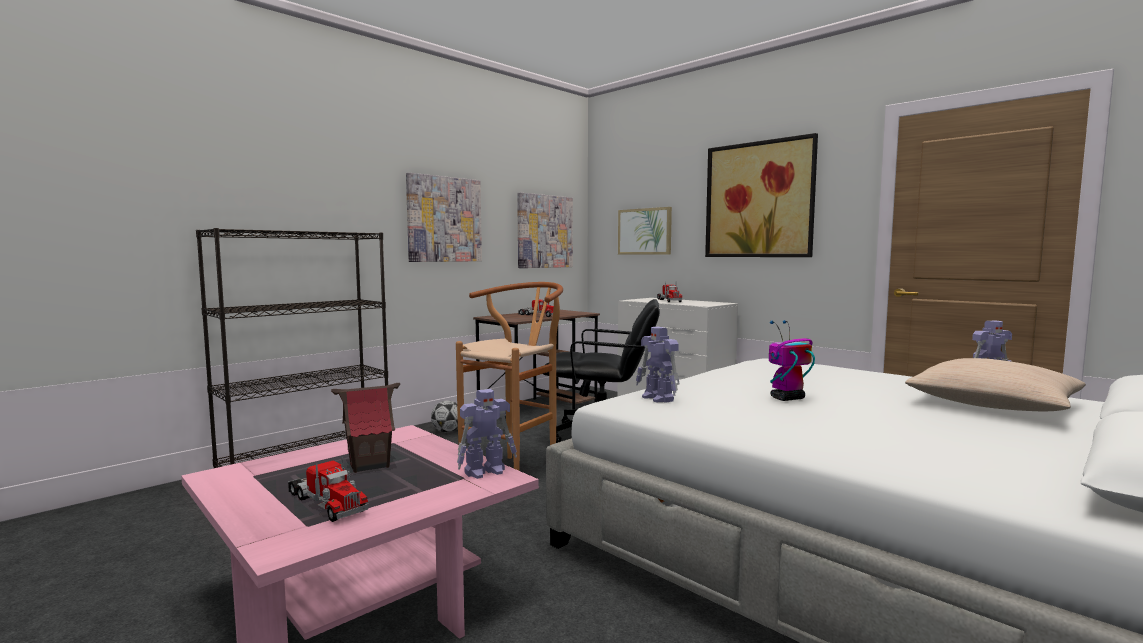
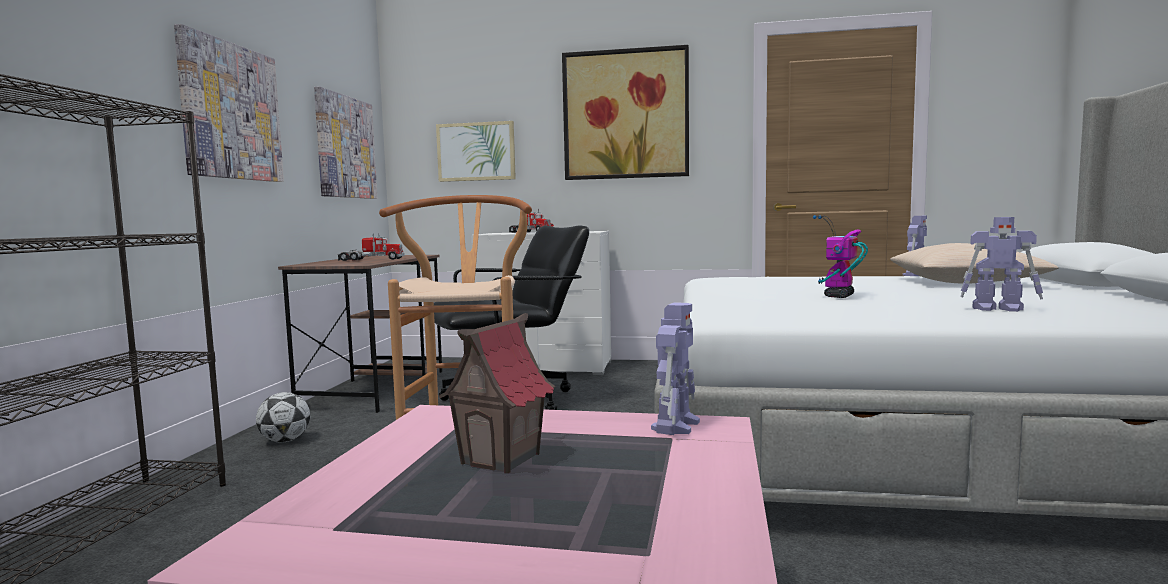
camera: 35 degrees left, 0 degrees up
(326, 503) = (584, 519): toy truck -> none
(658, 398) = (748, 309): toy robot -> toy robot (999, 309)

